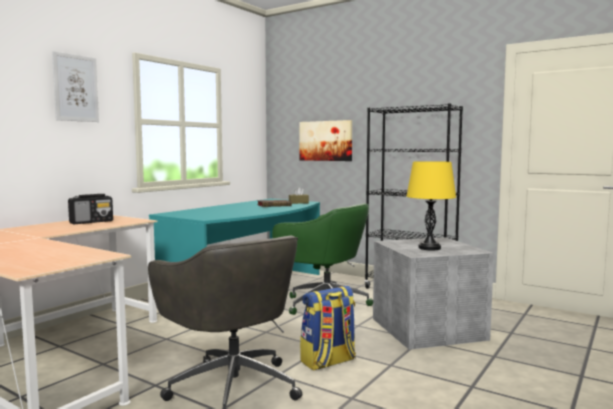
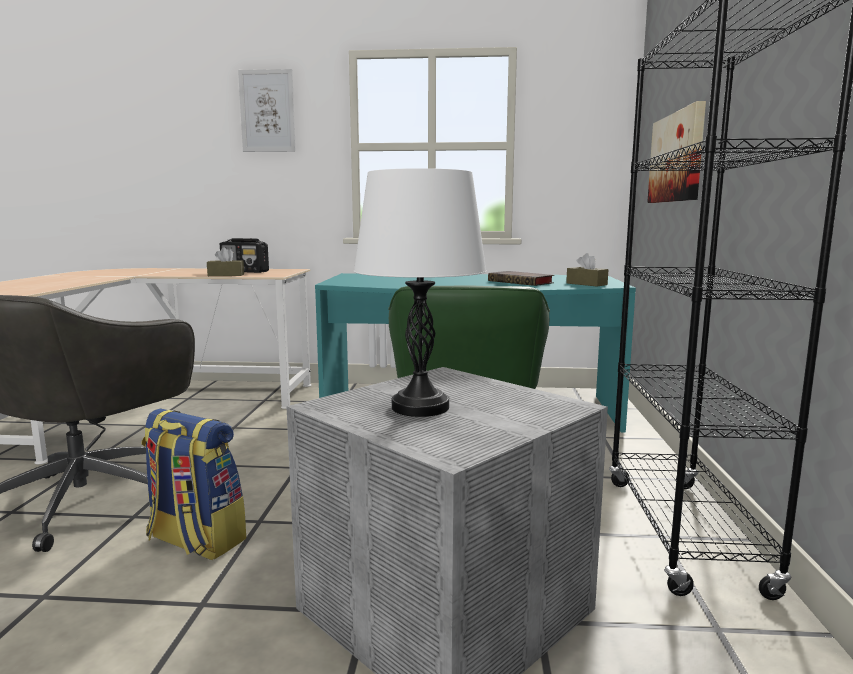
camera: 60 degrees right, 5 degrees up
(107, 225) = (226, 275): none -> brown tissue box
(429, 248) = (420, 407): yellow table lamp -> white table lamp

